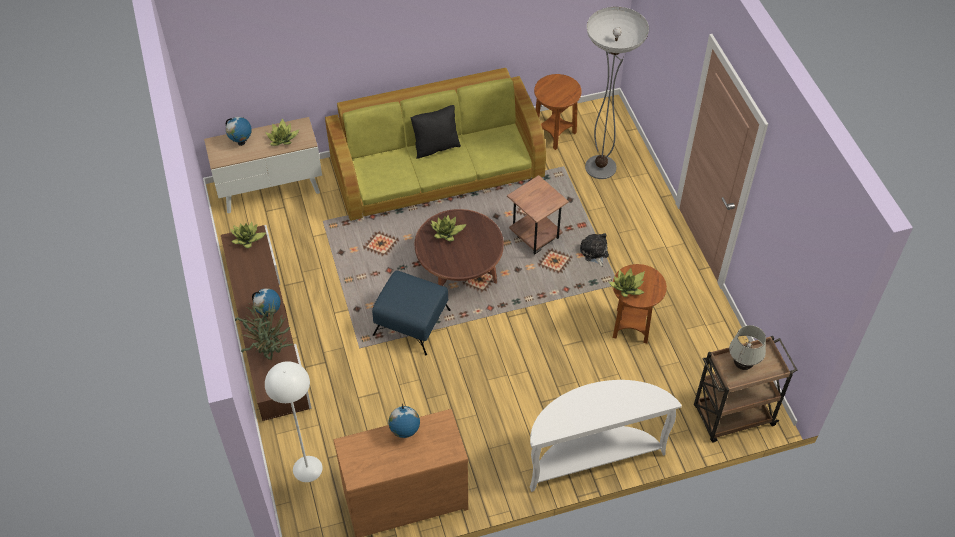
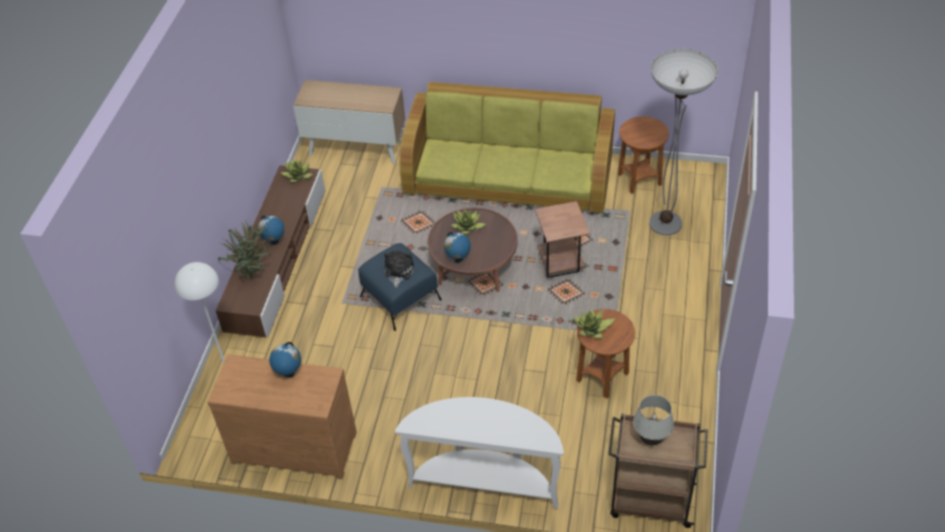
camera: 30 degrees right, 5 degrees down
(241, 142) = (332, 91): globe -> globe (458, 259)
(283, 139) = (367, 99): potted plant -> none
(436, 146) = (509, 151): black pillow -> none
(594, 253) = (609, 298): plush toy -> plush toy (398, 272)

